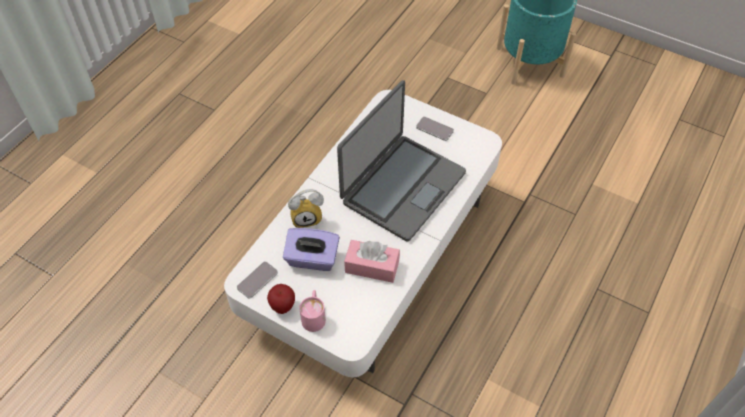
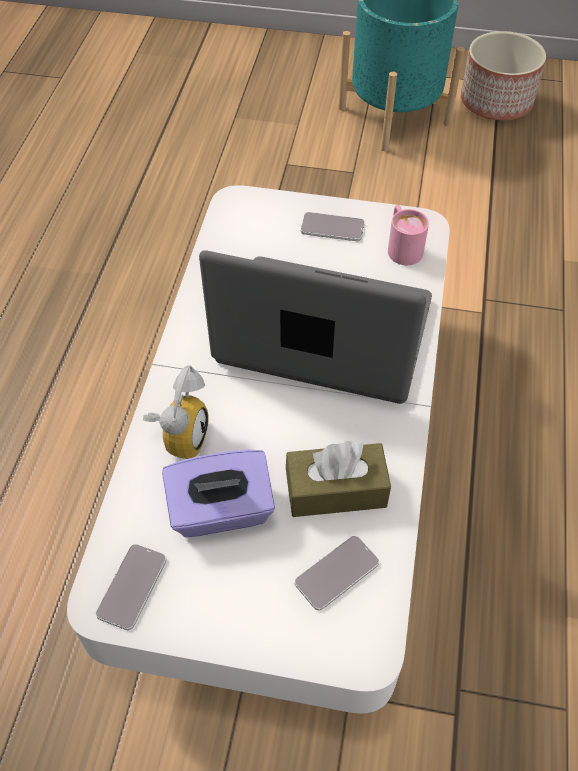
camera: 20 degrees left, 0 degrees up
(283, 307) = (203, 624): apple -> none
(307, 217) = (180, 435): alarm clock -> alarm clock turned 45 degrees counterclockwise
(314, 316) = (270, 622): pink mug -> pink mug (402, 247)
(354, 304) = (336, 573): none -> phone
(372, 267) = (336, 490): pink tissue box -> brown tissue box
(402, 187) = (324, 334): laptop -> laptop turned 90 degrees counterclockwise
(602, 69) = (496, 102): none -> planter

